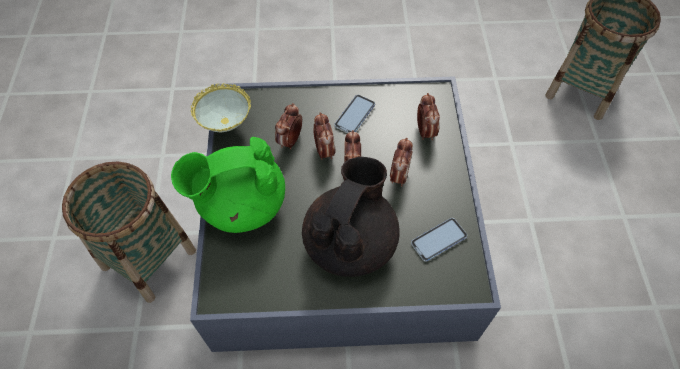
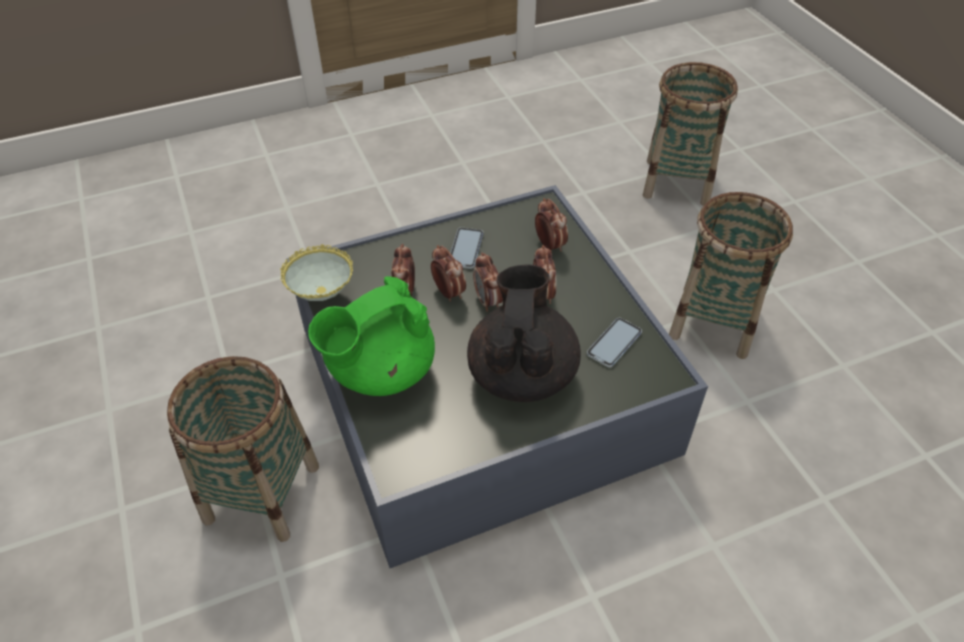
camera: 20 degrees left, 10 degrees down
(556, 230) = (714, 322): none -> basket

